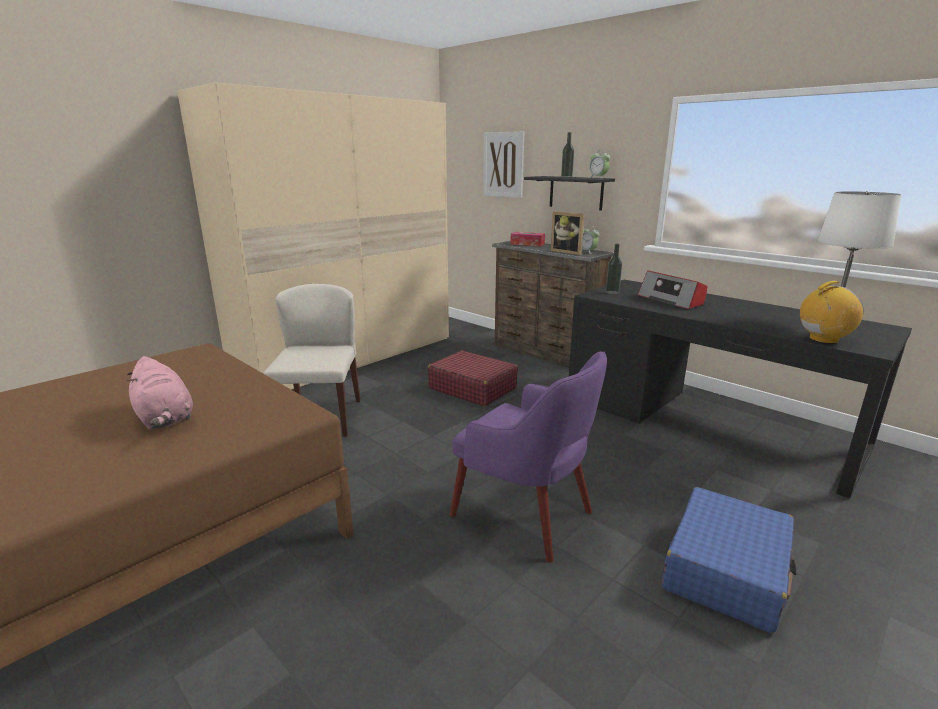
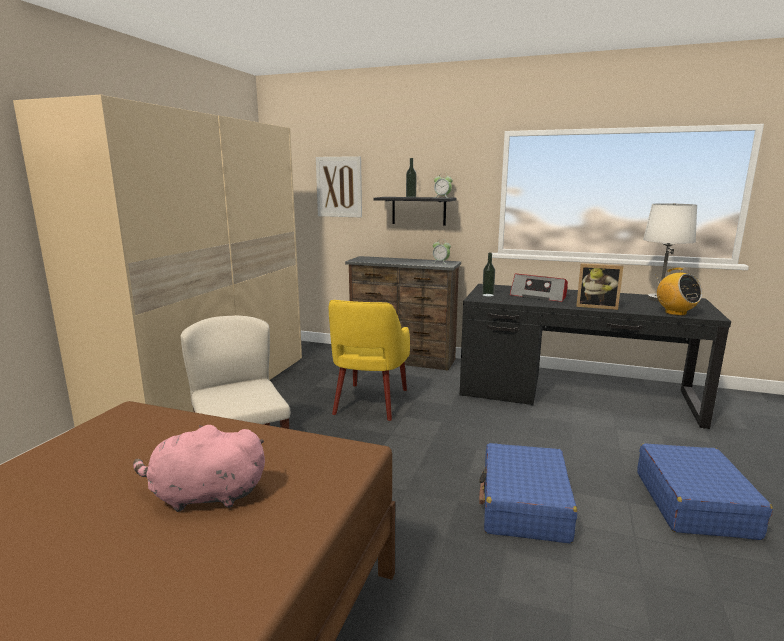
camera: 25 degrees left, 5 degrees down
(165, 419) = (204, 496): pink plush toy -> pink plush toy turned 150 degrees clockwise
(472, 388) = (370, 402): red suitcase -> yellow armchair
(525, 515) = (524, 505): purple armchair -> blue suitcase
(527, 244) = (377, 259): tissue box -> none
(568, 252) = (425, 263): picture frame -> picture frame (596, 306)
(823, 339) = (675, 313): radio -> radio turned 105 degrees clockwise

